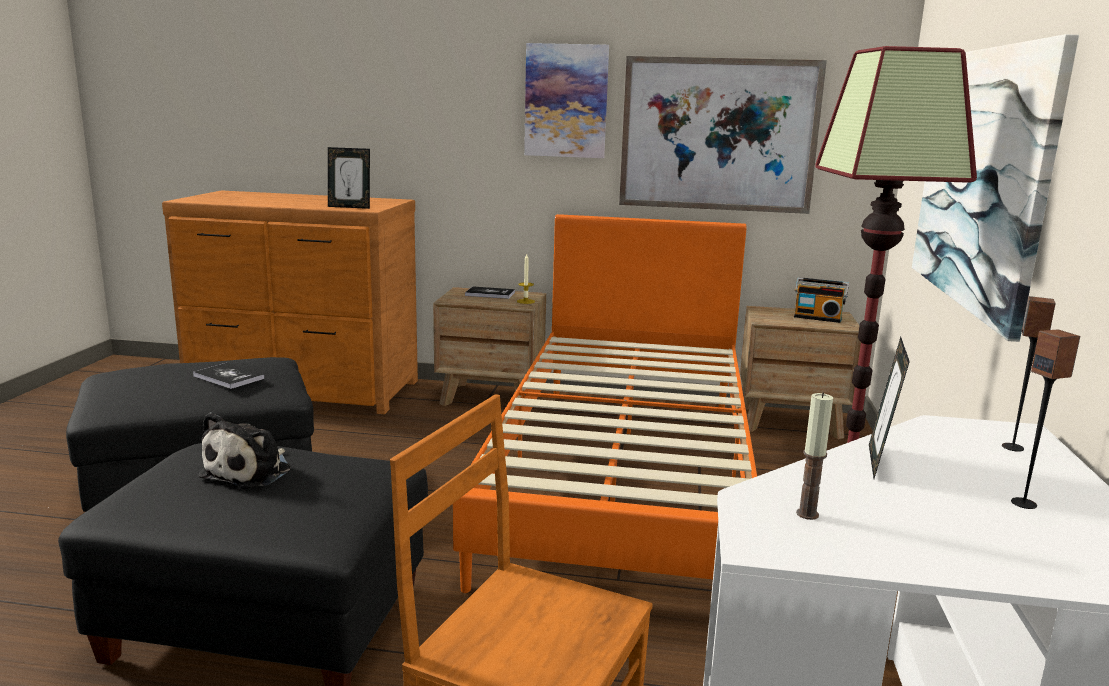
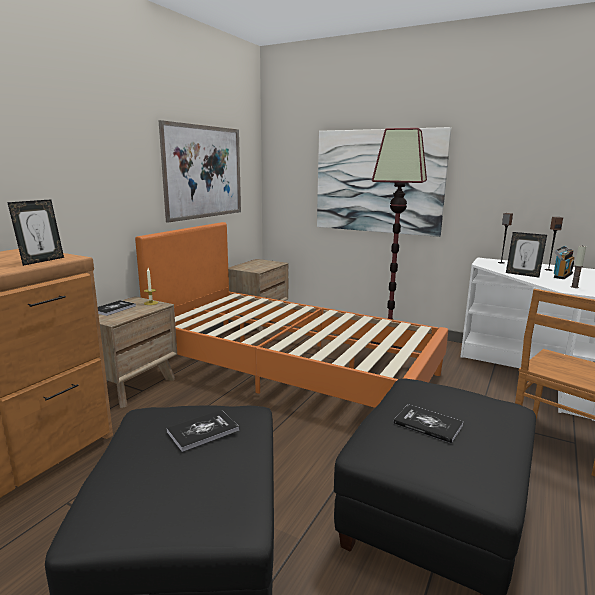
camera: 70 degrees left, 0 degrees up
(250, 471) = (428, 424): plush toy -> book
(566, 101) = (128, 151): picture -> none
(817, 318) = (261, 263): radio -> radio (561, 275)

